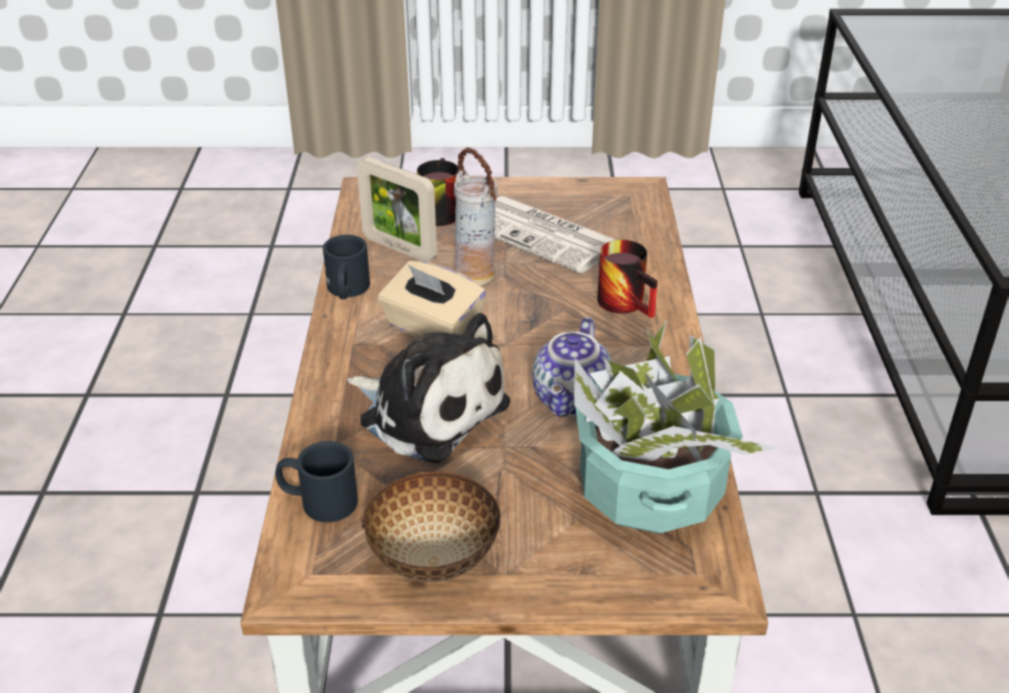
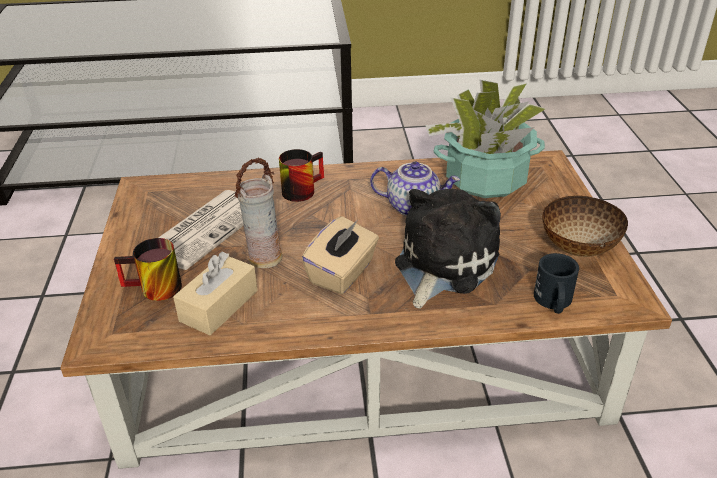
camera: 95 degrees left, 0 degrees up
(347, 291) = (290, 328): black mug -> none
(399, 248) = (219, 306): picture frame -> beige tissue box

